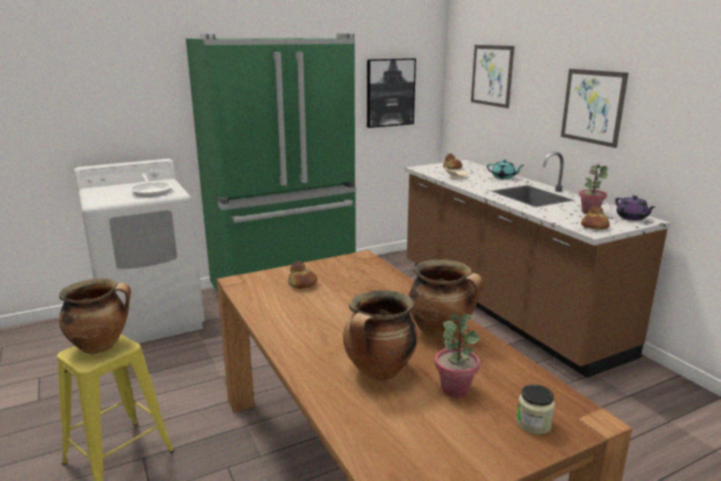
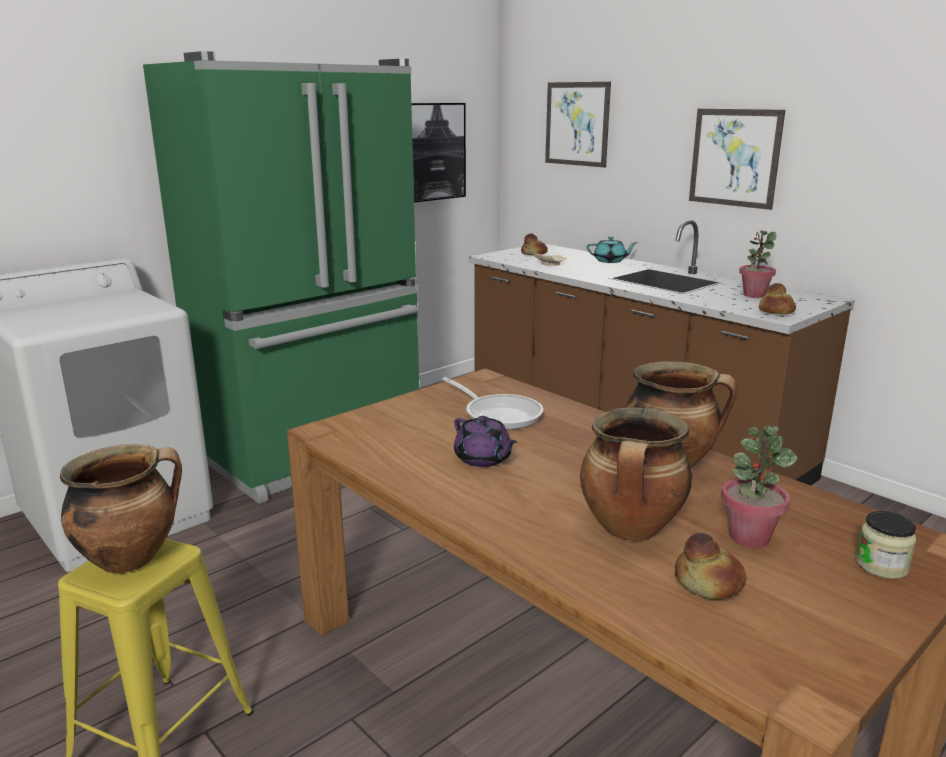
camera: 15 degrees left, 0 degrees up
(151, 191) = (116, 308): frying pan -> frying pan (499, 414)
(302, 284) = (426, 424): bread -> bread (708, 583)
(631, 218) = (808, 298): purple teapot -> purple teapot (483, 459)

